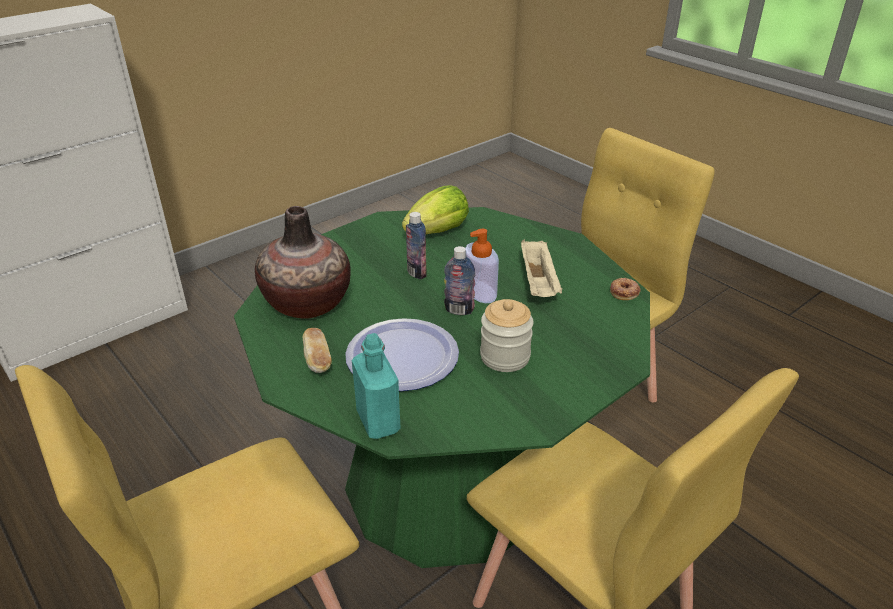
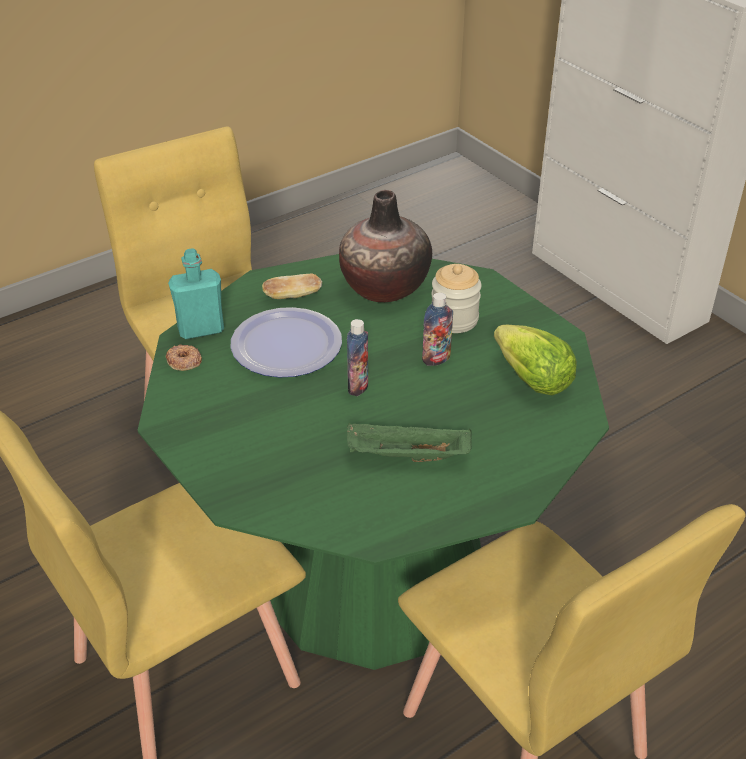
camera: 95 degrees right, 5 degrees up
(480, 291) = (392, 405): soap dispenser -> none
(505, 357) = (269, 412): jar -> jar (454, 319)
(539, 283) = (406, 456): beige tray -> green tray
(624, 292) = (377, 535): donut -> donut (184, 361)

